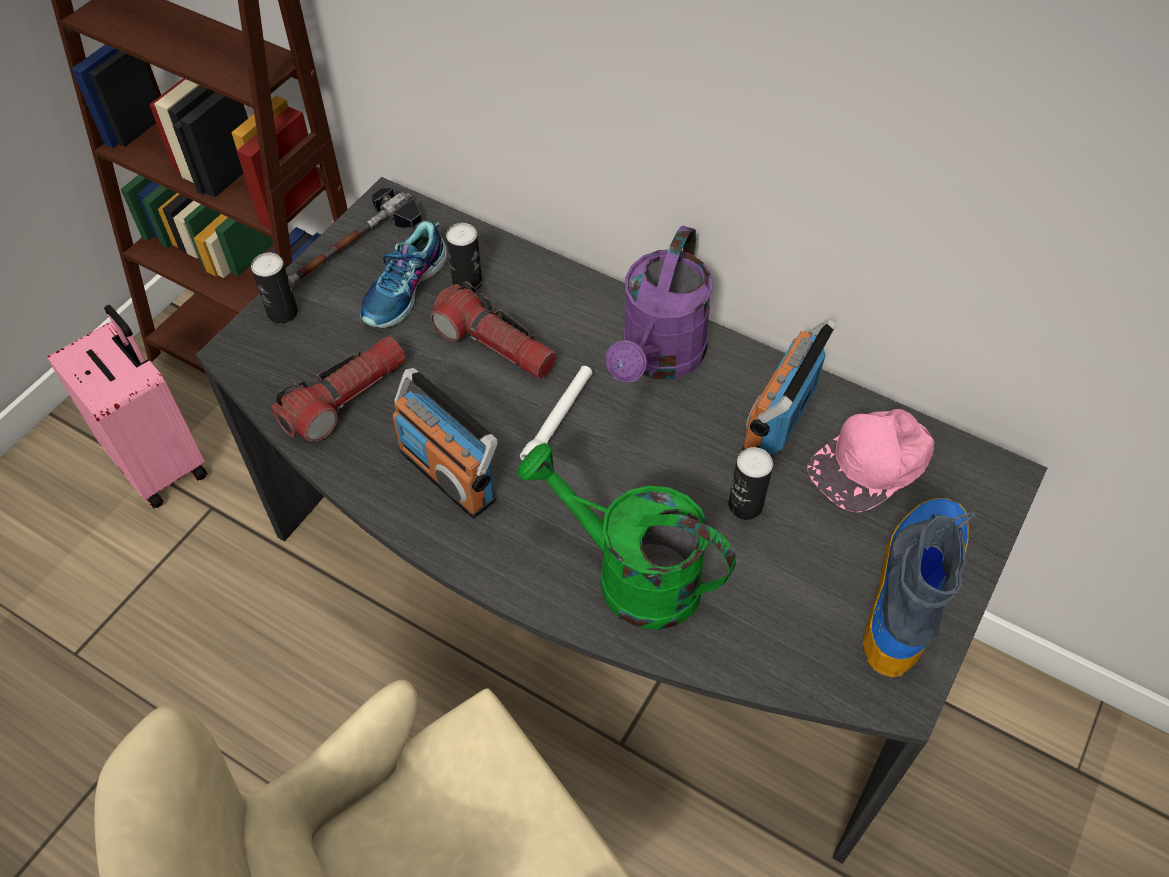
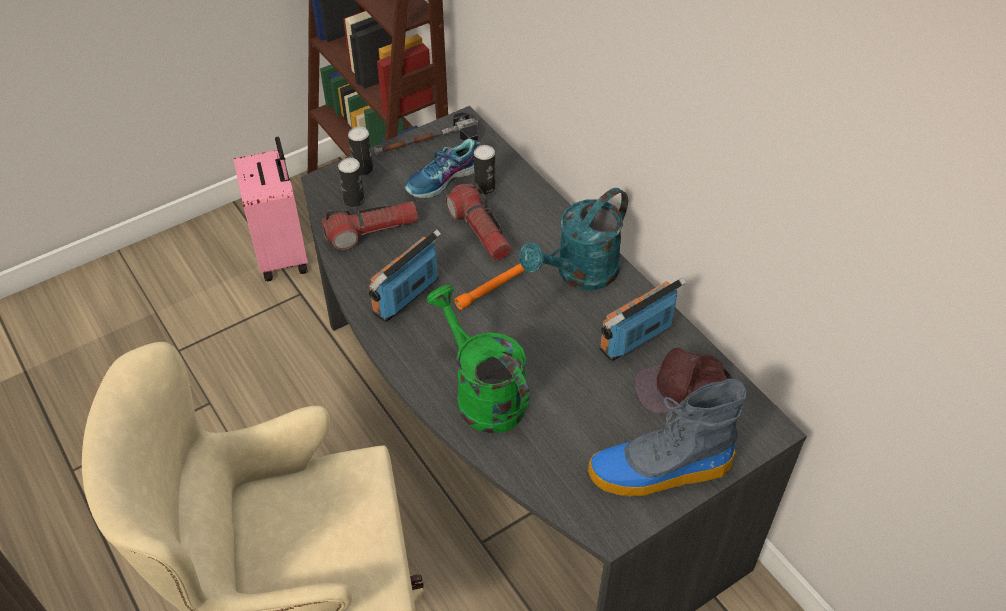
camera: 25 degrees right, 5 degrees down
(448, 474) = (407, 296): radio -> radio turned 60 degrees clockwise
(558, 419) = (493, 288): white flashlight -> orange flashlight
(658, 359) = (579, 274): purple watering can -> turquoise watering can
(745, 505) = (580, 381): can -> can (354, 200)
(872, 464) = (682, 388): pink cap -> brown cap
(911, 588) = (659, 471): boot -> boot turned 150 degrees counterclockwise

